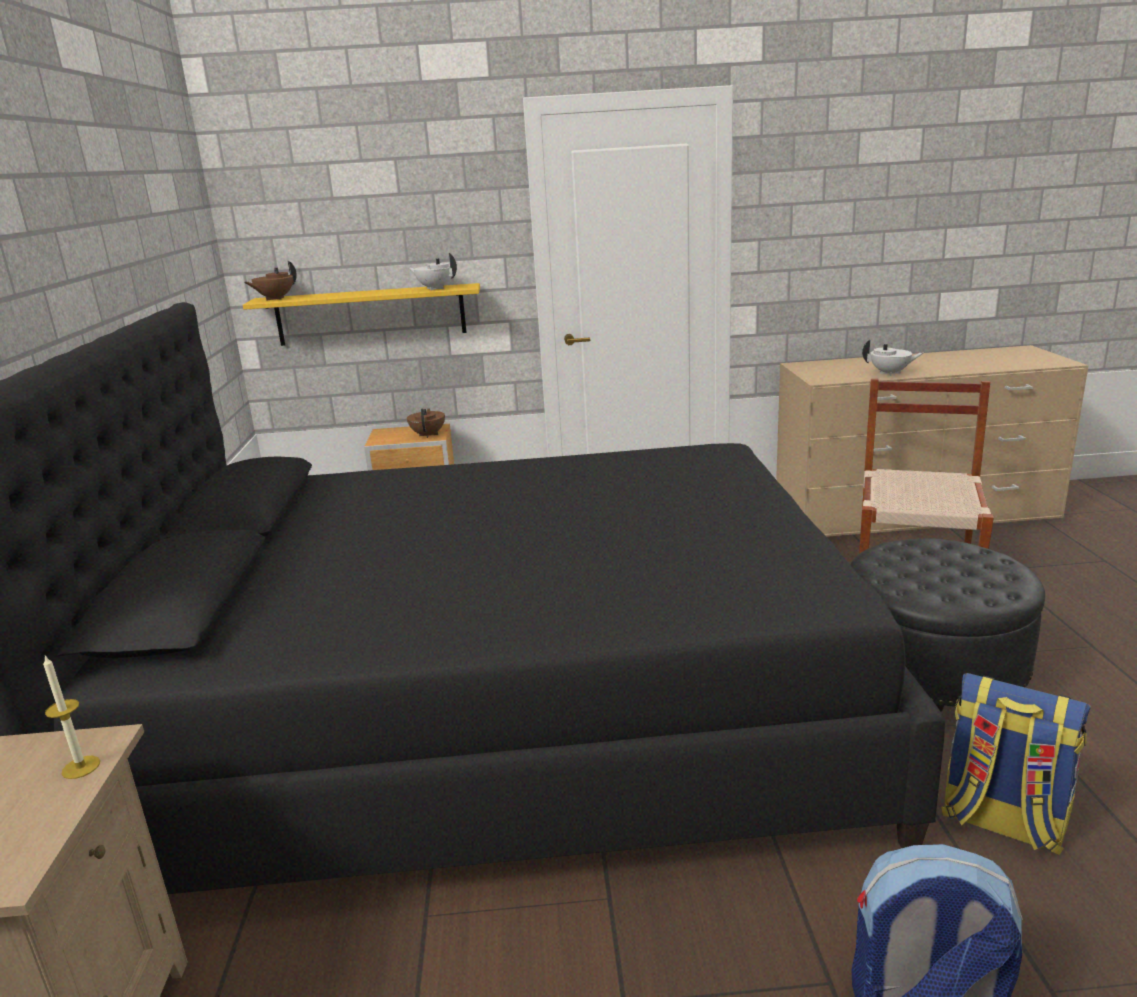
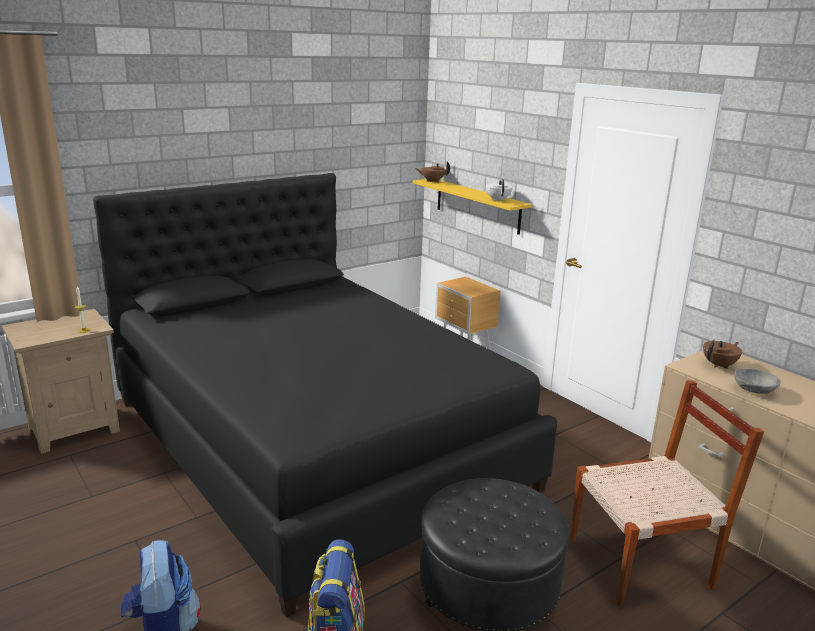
camera: 55 degrees right, 0 degrees up
(428, 435) = (473, 291): brown teapot -> brown teapot (719, 365)
(890, 373) = (754, 391): white teapot -> grey bowl

